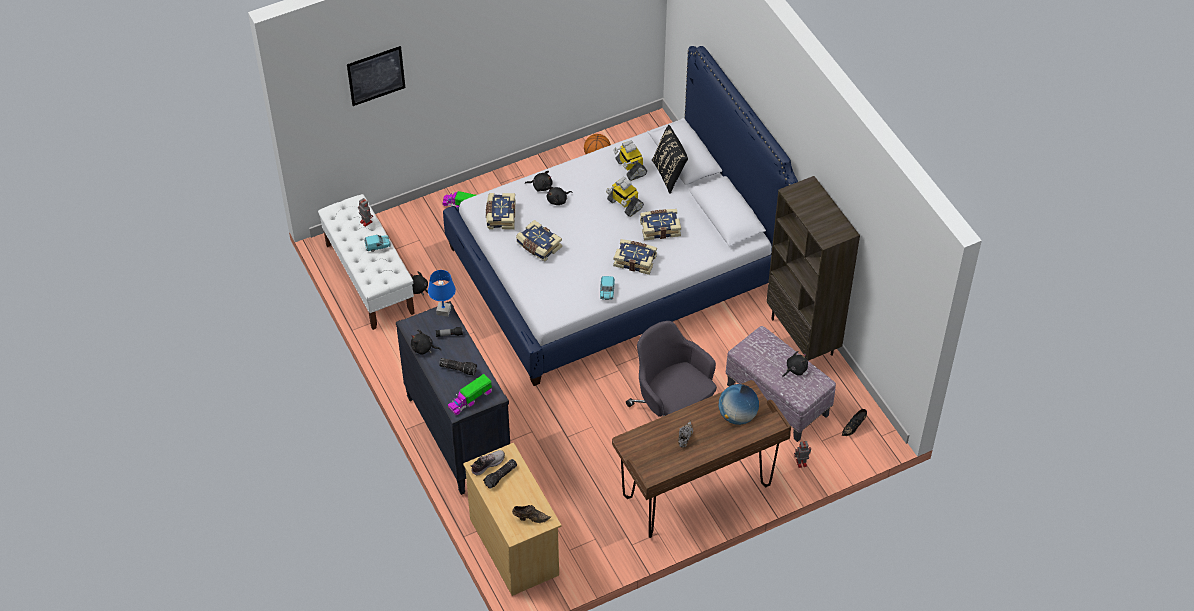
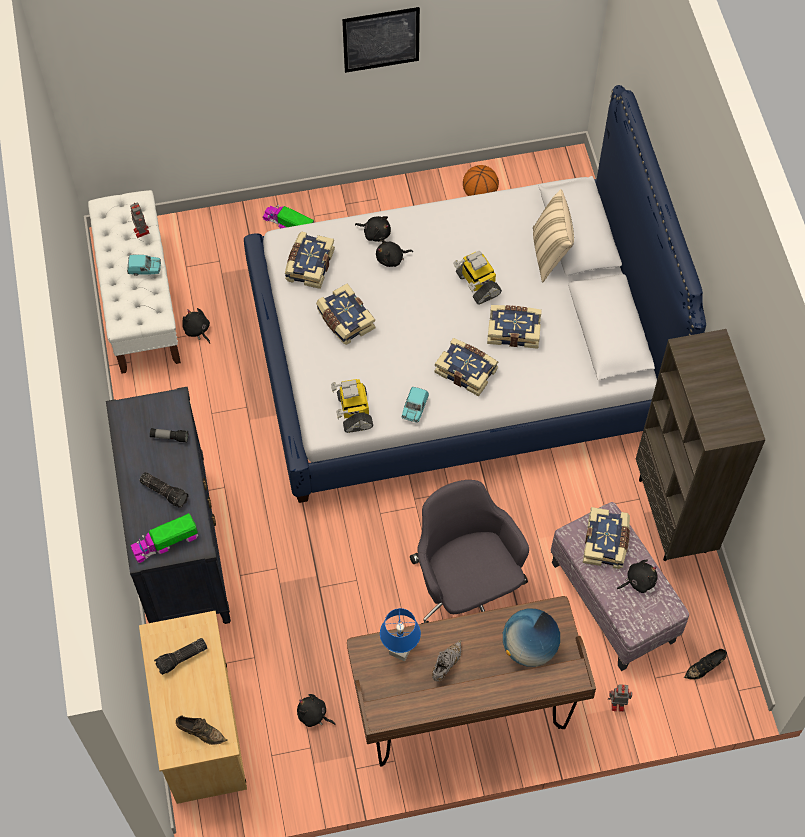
camera: 15 degrees right, 10 degrees up
(376, 75) = (169, 46): picture -> picture (381, 39)
(423, 348) = (129, 450): black plush toy -> black plush toy (313, 715)
(444, 311) = (173, 400): blue table lamp -> blue table lamp (400, 650)
(487, 464) = (169, 635): shoe -> none
(630, 168) = (501, 232): toy robot -> toy robot (353, 411)
(669, 174) = (550, 253): black pillow -> beige pillow
(765, 350) = (606, 542): none -> book

